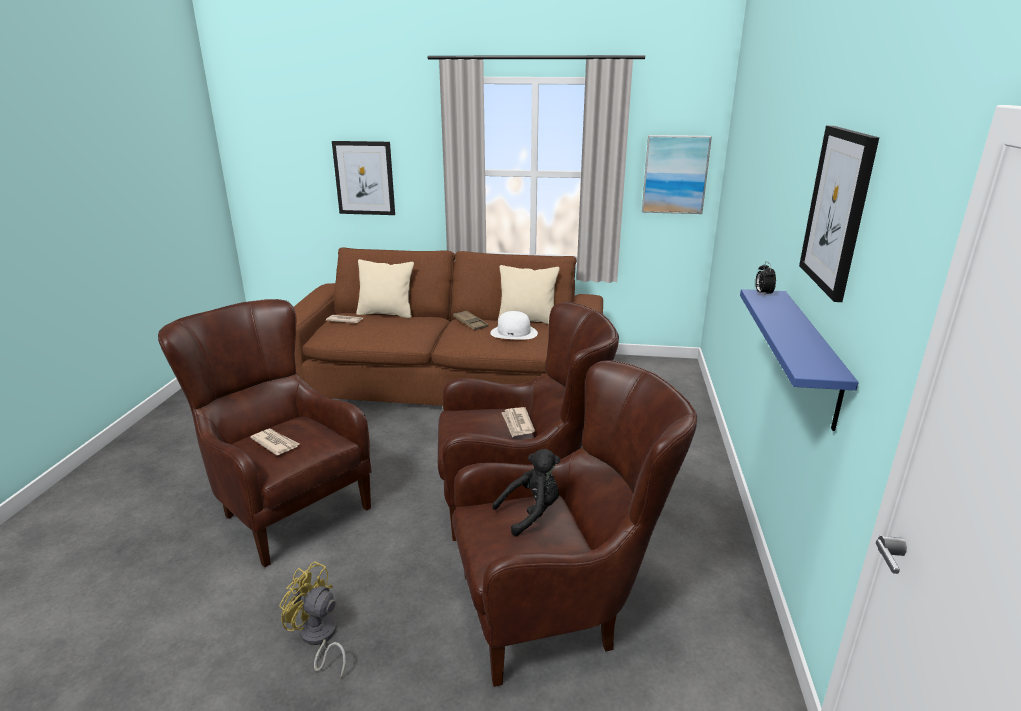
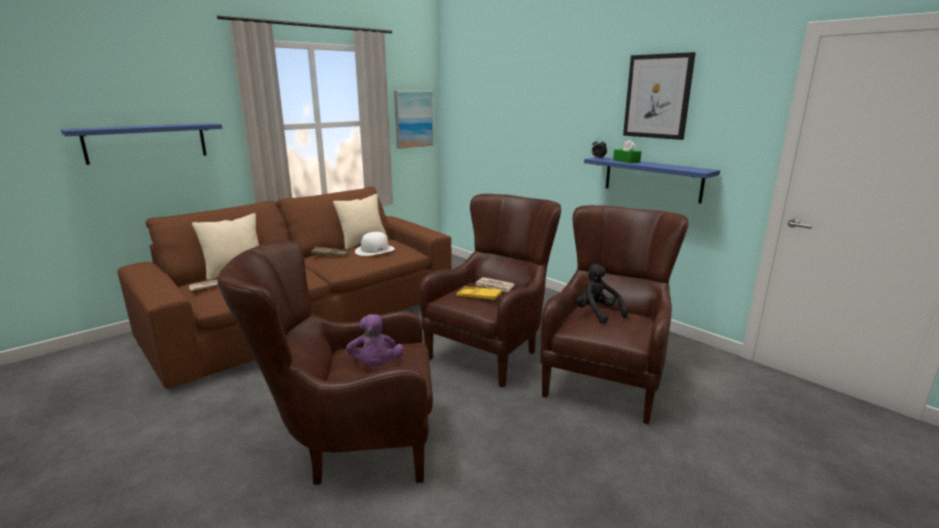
camera: 50 degrees left, 5 degrees down
(275, 443) = (376, 366): newspaper -> purple plush toy
(318, 638) = (540, 480): yellow fan -> none
(364, 178) = (146, 142): picture -> blue shelf
(478, 426) = (479, 296): none -> yellow tray
(531, 513) = (597, 313): black plush toy -> black plush toy turned 45 degrees counterclockwise
(780, 312) = (626, 161): none -> green tissue box

